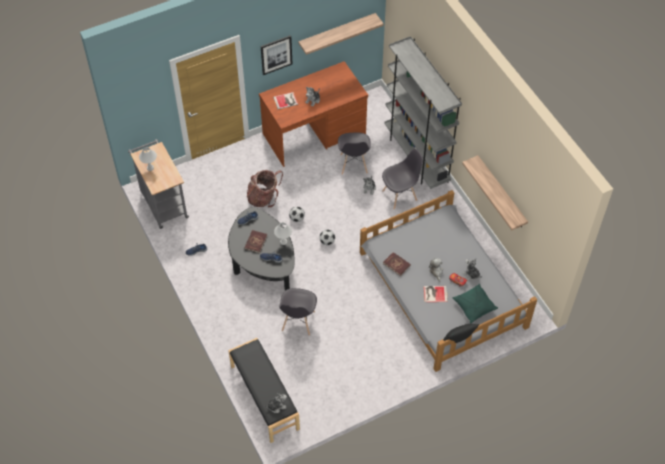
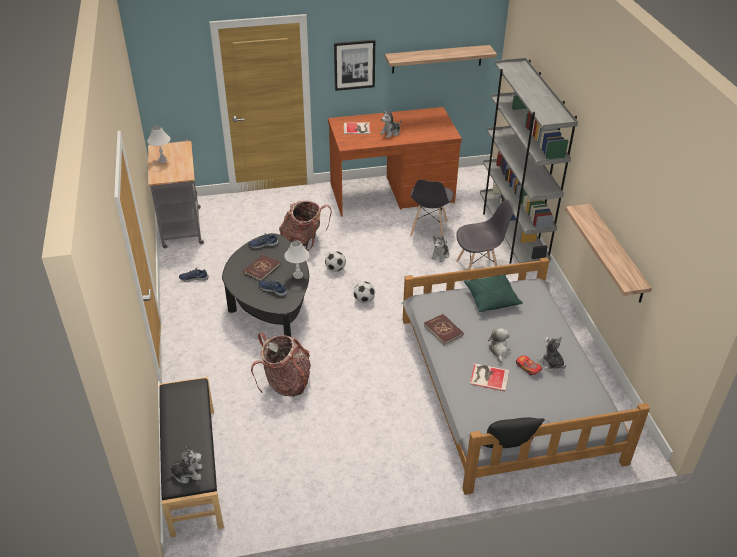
camera: 15 degrees right, 15 degrees down
(298, 322) = (286, 383): grey chair -> backpack
(474, 306) = (545, 406): green pillow -> green pillow (491, 299)

